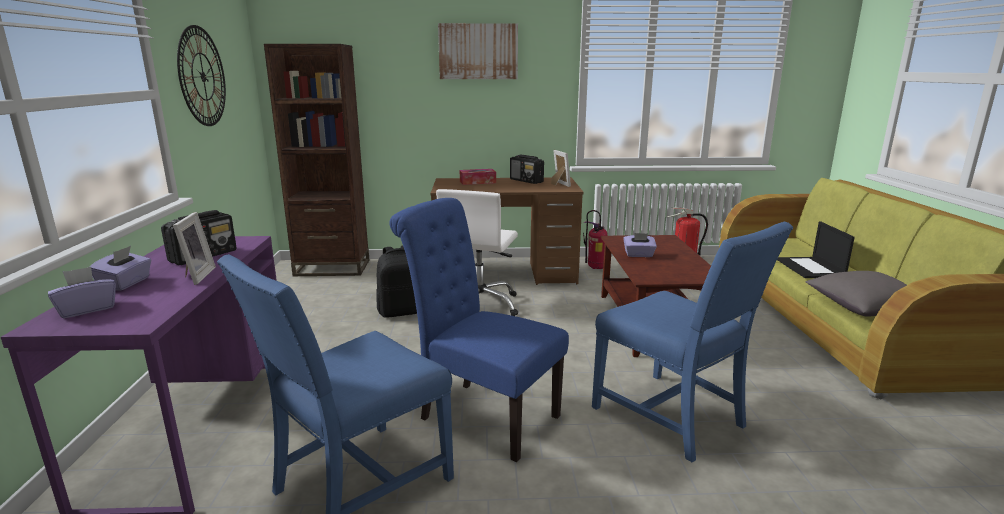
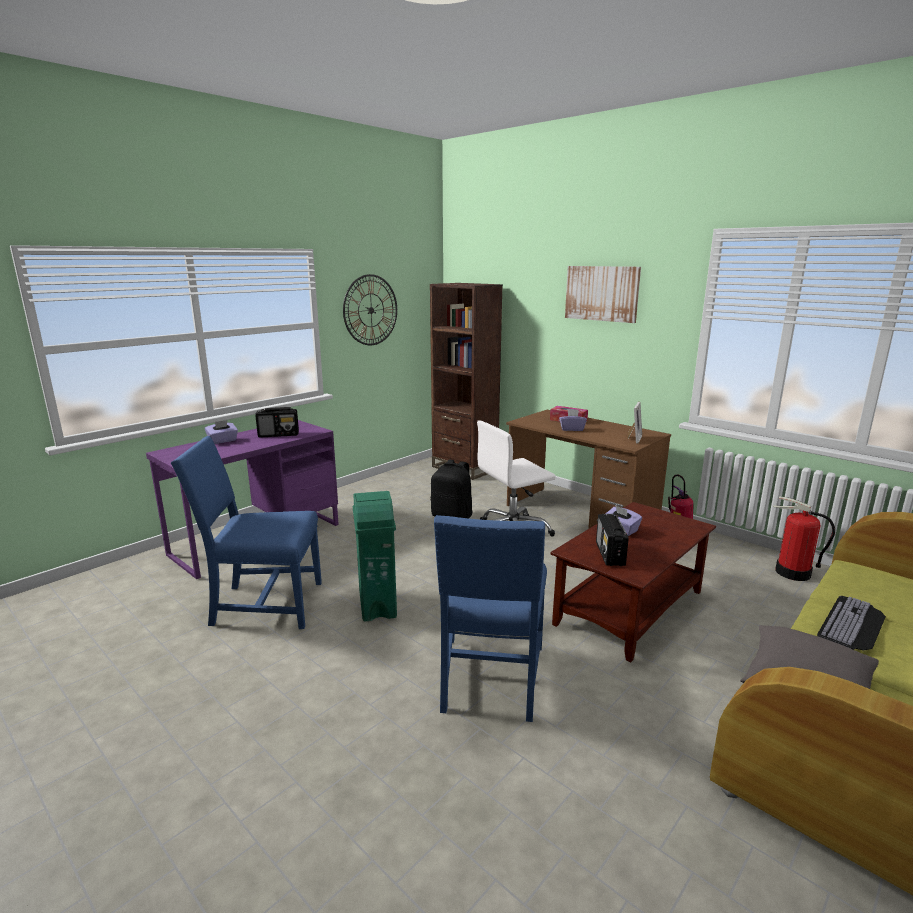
camera: 45 degrees right, 0 degrees up
(87, 309) = (187, 449): purple tissue box -> purple tissue box (572, 429)
(195, 276) = (250, 445): picture frame -> none
(482, 415) = (378, 605): blue chair -> green trash can
(526, 181) = (614, 428): radio -> radio (610, 554)
(810, 268) = (853, 625): laptop -> keyboard

